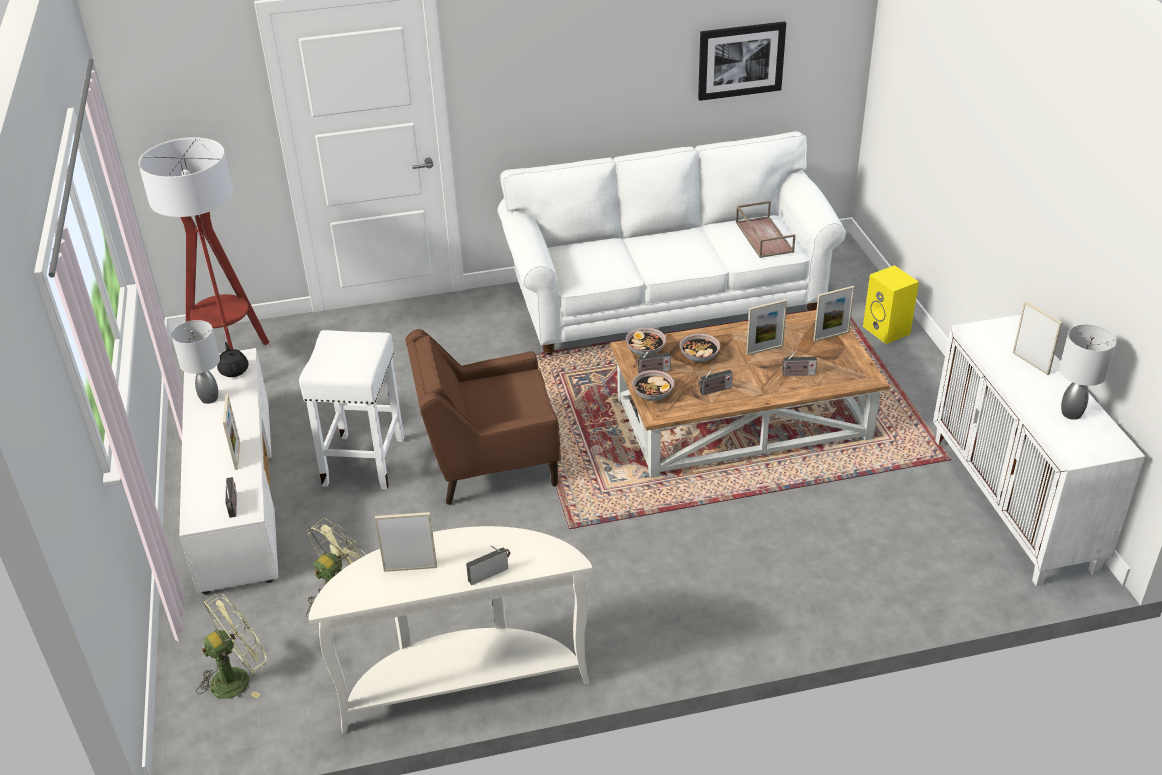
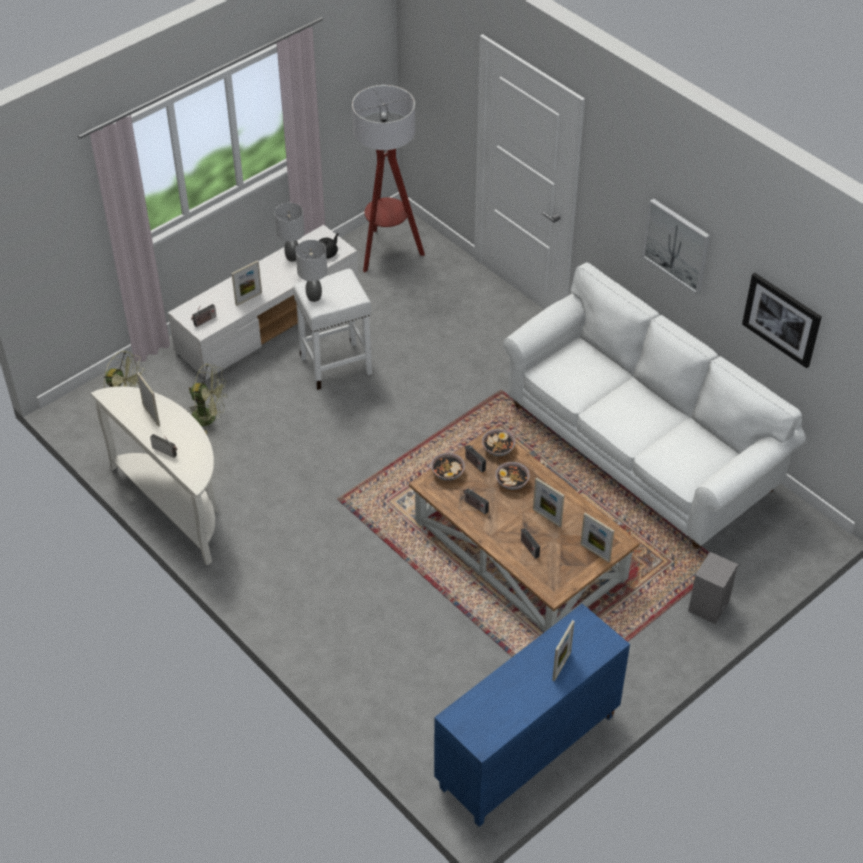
camera: 60 degrees right, 10 degrees up
(488, 461) = (377, 427): brown armchair -> none
(598, 73) = (677, 245): none -> picture
(763, 237) = (694, 459): brown tray -> none
(887, 330) = (709, 607): yellow speaker -> grey speaker
(1014, 504) = (527, 753): white cabinet -> blue cabinet
(1072, 413) = (508, 706): grey table lamp -> grey table lamp (314, 297)

